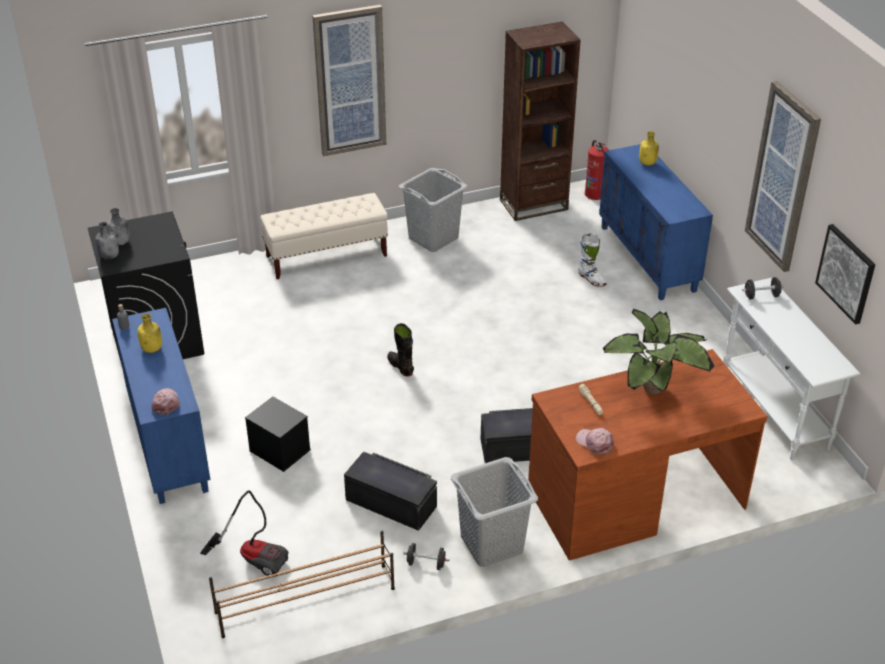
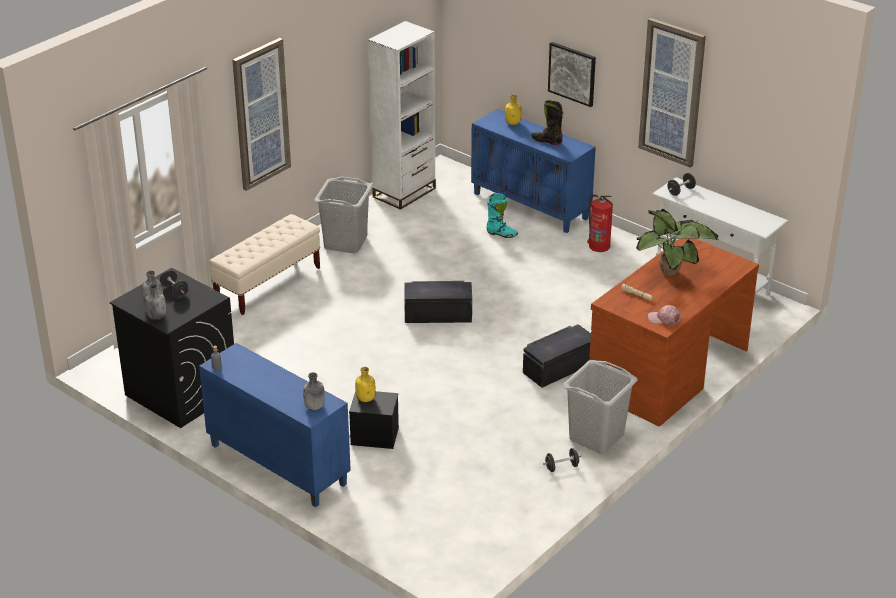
camera: 30 degrees left, 5 degrees down
(150, 236) = (175, 291): none -> black dumbbell
(152, 349) = (260, 375): yellow bottle -> yellow bottle (366, 399)
(165, 403) = (314, 407): pink cap -> grey bottle
(254, 556) = (429, 512): vacuum cleaner -> none
(304, 600) = (496, 524): brown shoe rack -> none
(391, 502) = (497, 438): black storage box -> black storage box (438, 313)
(400, 366) = (412, 344): black boot -> black boot (546, 141)
(534, 205) = (404, 193): brown bookcase -> white bookcase
(591, 279) = (501, 234): white boot -> turquoise boot
(595, 193) = (445, 170): fire extinguisher -> fire extinguisher (599, 246)
(846, 273) = (756, 147): picture -> picture (572, 73)

